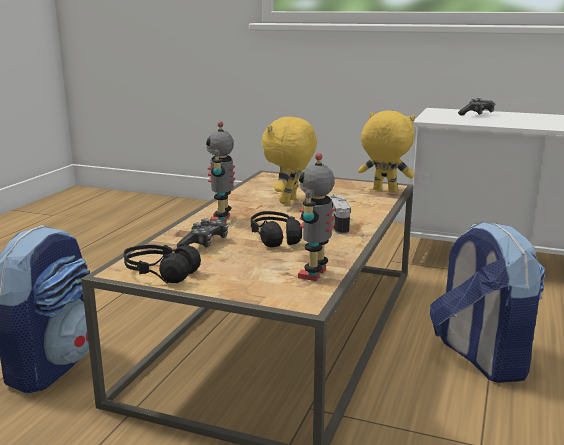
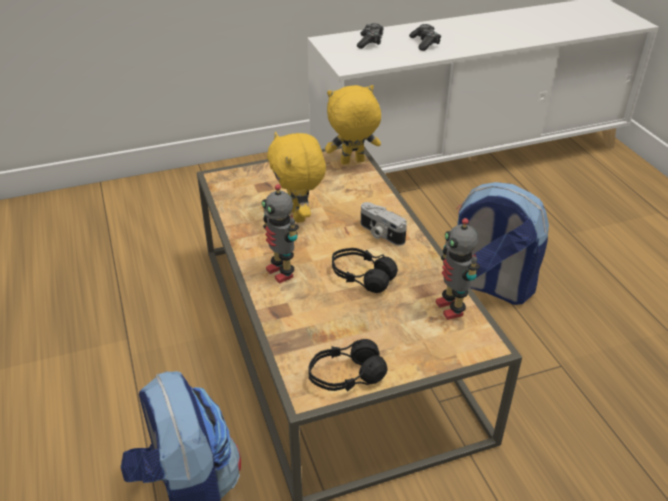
camera: 40 degrees left, 20 degrees up
(205, 243) = (319, 315): game controller -> game controller (425, 43)

